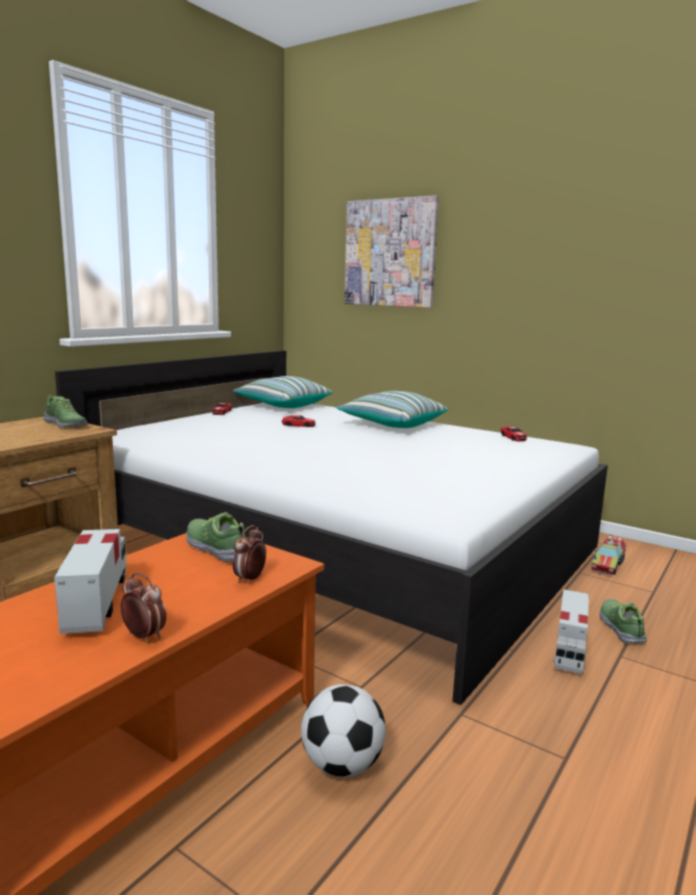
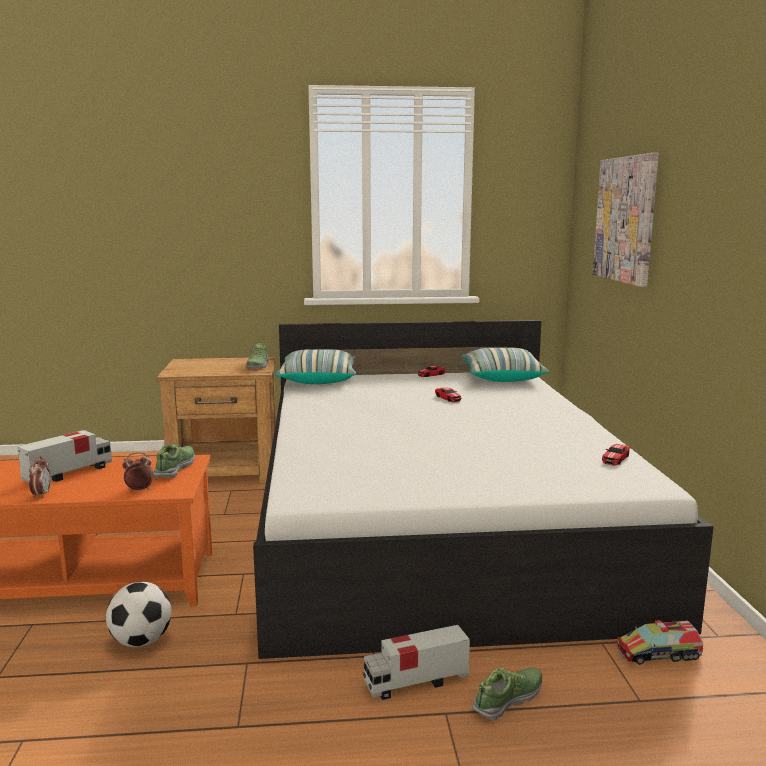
camera: 50 degrees right, 0 degrees up
(392, 424) = (537, 416): pillow -> pillow (317, 380)

